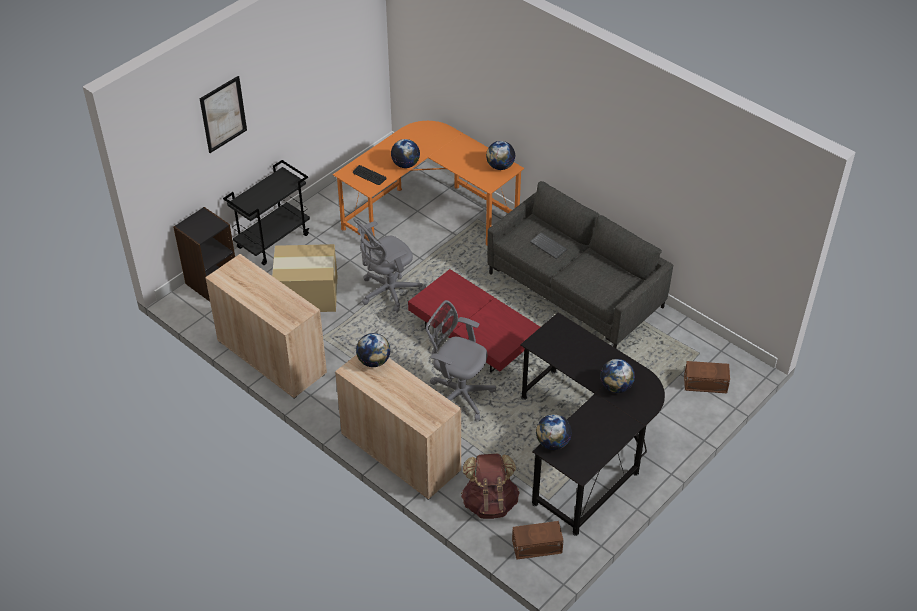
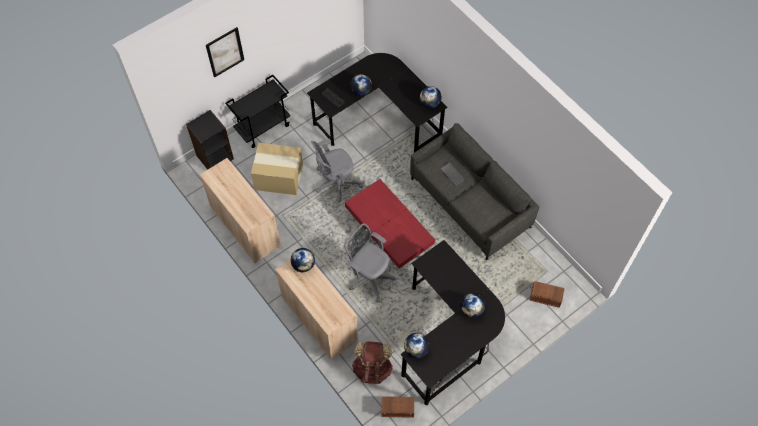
camera: 10 degrees right, 15 degrees up
(429, 212) = (378, 118): orange desk -> black desk

